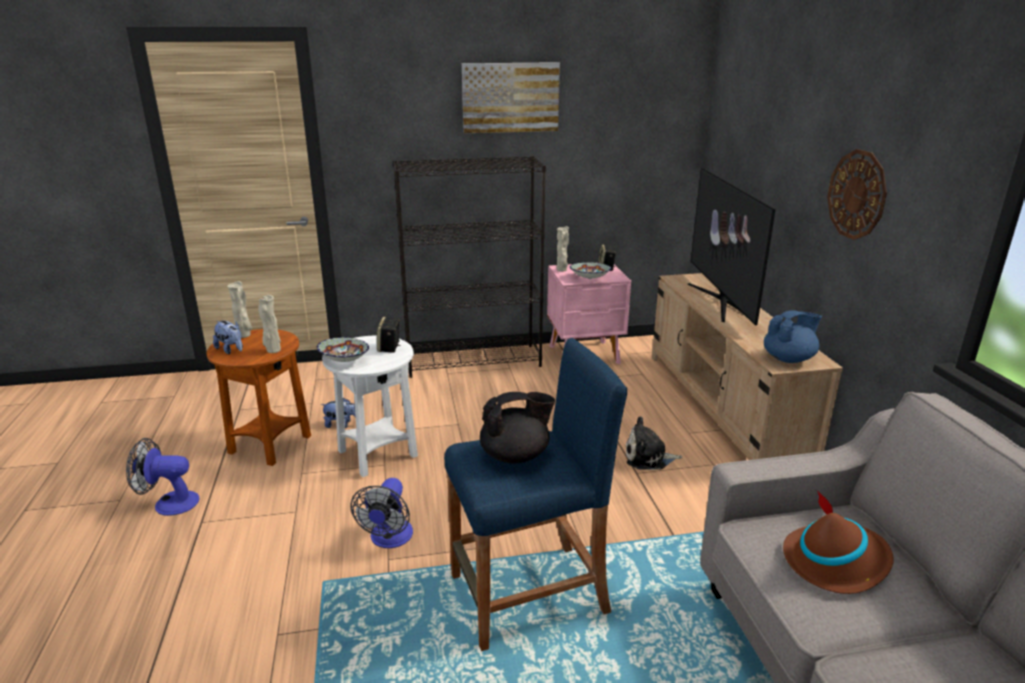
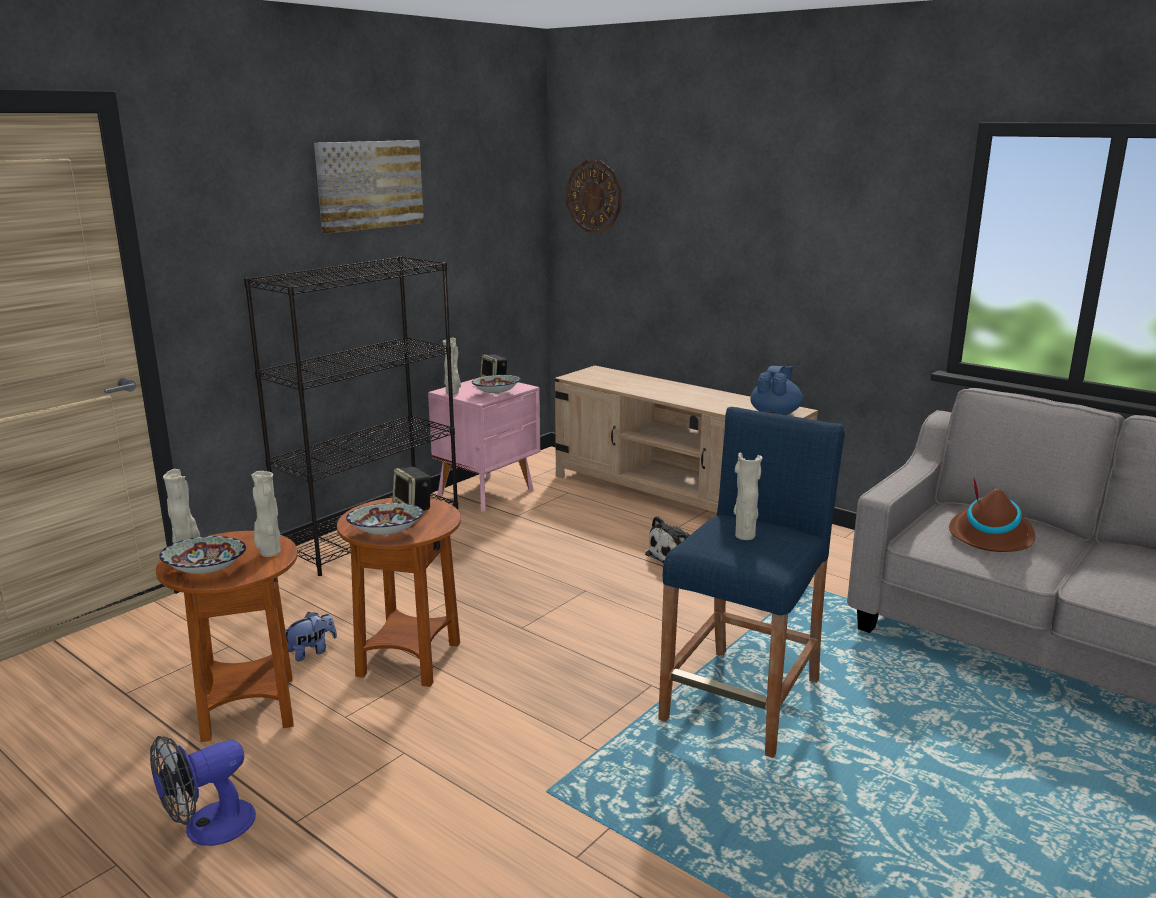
camera: 40 degrees left, 5 degrees down
(231, 350) = (206, 571): plush toy -> bowl
(377, 454) = (409, 660): white side table -> brown side table
(389, 539) = (552, 724): fan -> none
(516, 455) = (744, 536): black teapot -> beige vase
(720, 301) = (647, 386): television -> none
(857, 194) = (799, 247): wall clock -> wall clock (594, 196)

